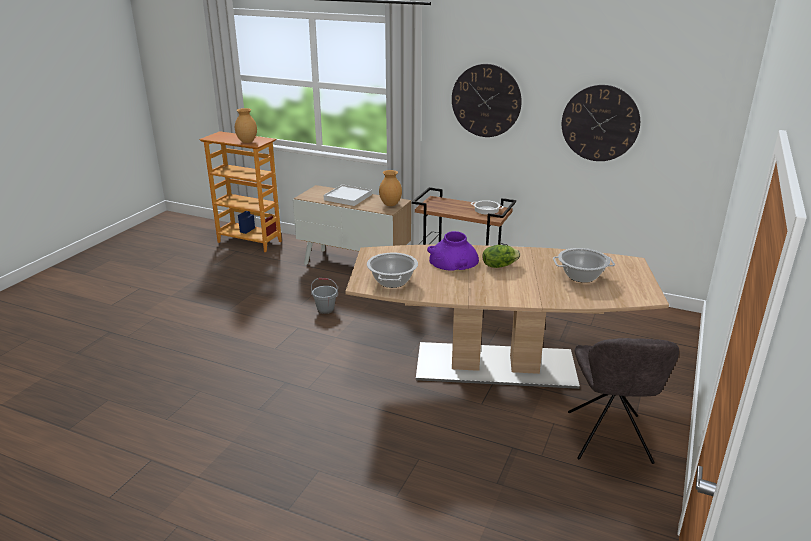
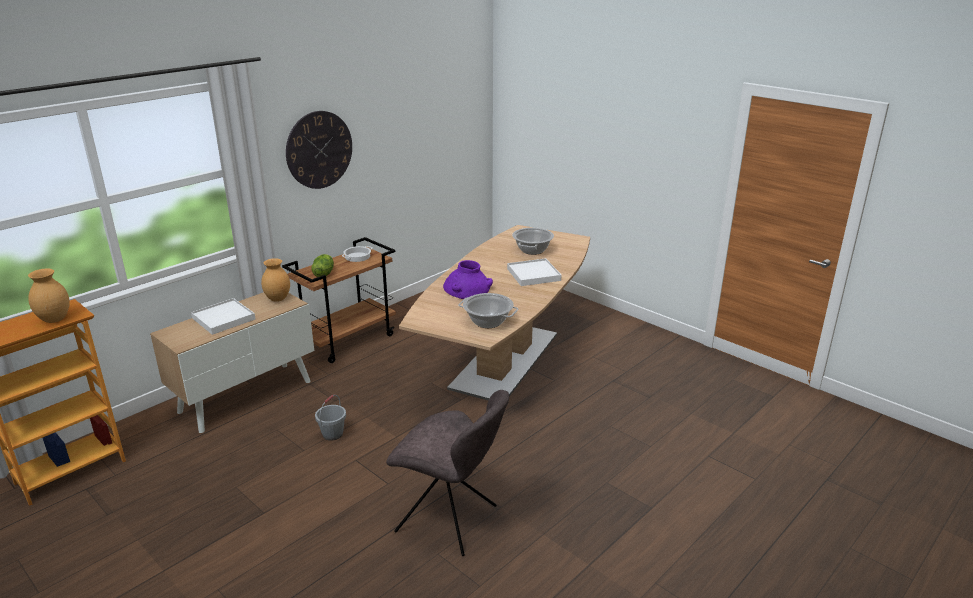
camera: 70 degrees left, 0 degrees up
(499, 265) = (492, 273): lettuce -> lettuce (323, 274)
(518, 286) = (533, 274): none -> white tray
(600, 123) = (412, 138): wall clock -> none
(609, 439) = (619, 341): grey chair -> grey chair (450, 520)

